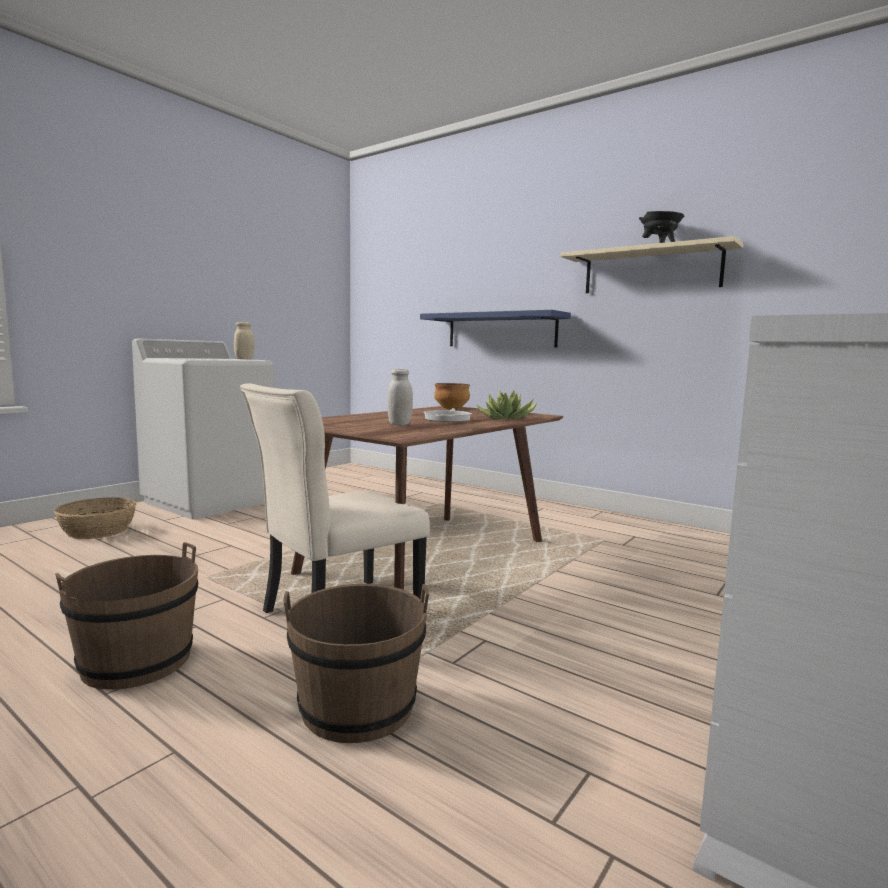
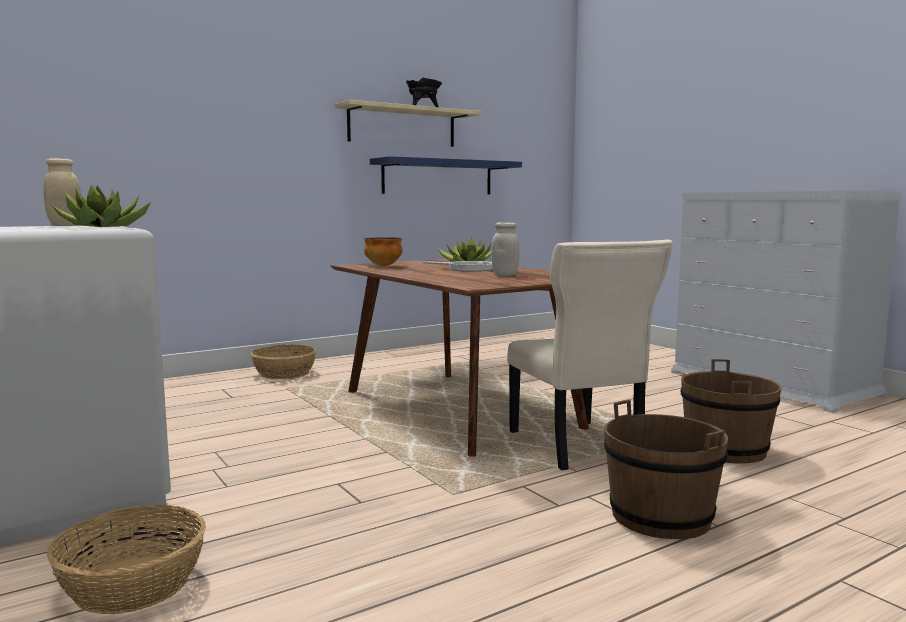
camera: 70 degrees left, 0 degrees up
(216, 359) = (103, 227): none -> potted plant
(481, 497) = (284, 373): none -> basket
(501, 330) = (252, 176): blue shelf -> blue shelf (438, 177)

